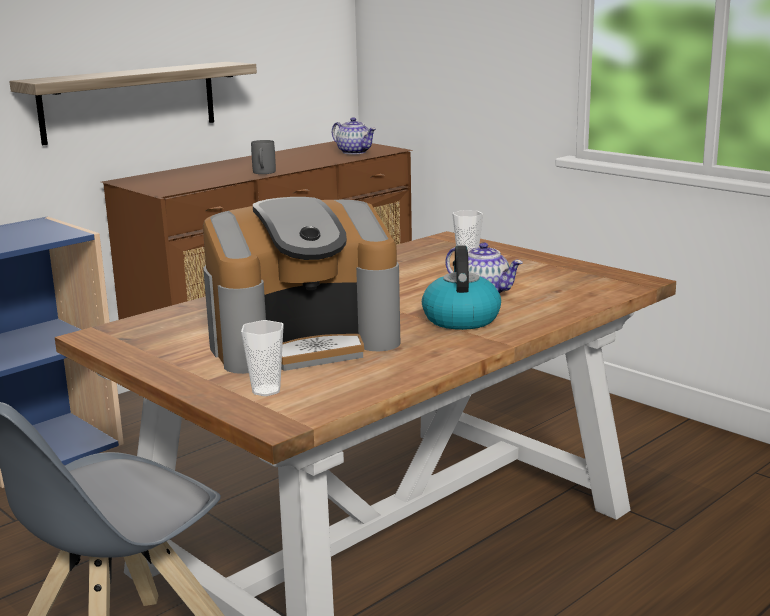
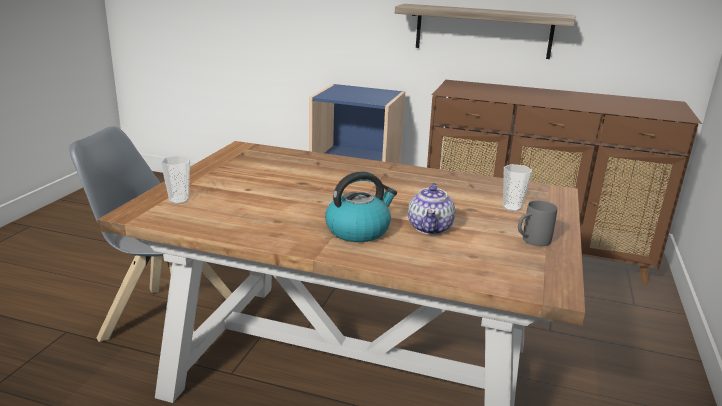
camera: 60 degrees right, 5 degrees up
(263, 173) = (531, 102): grey mug -> grey mug (531, 241)
(303, 341) = (269, 193): coffee machine -> none
(355, 152) = (645, 110): teapot -> none

